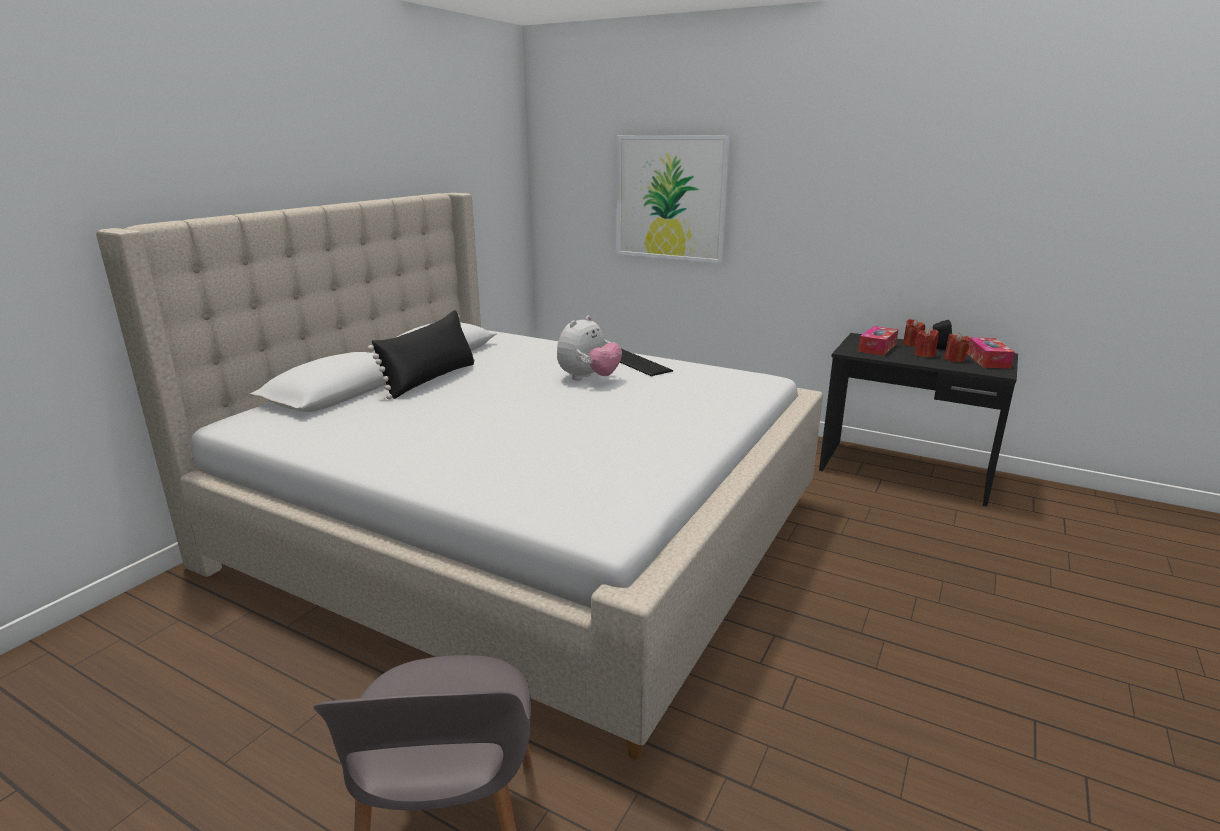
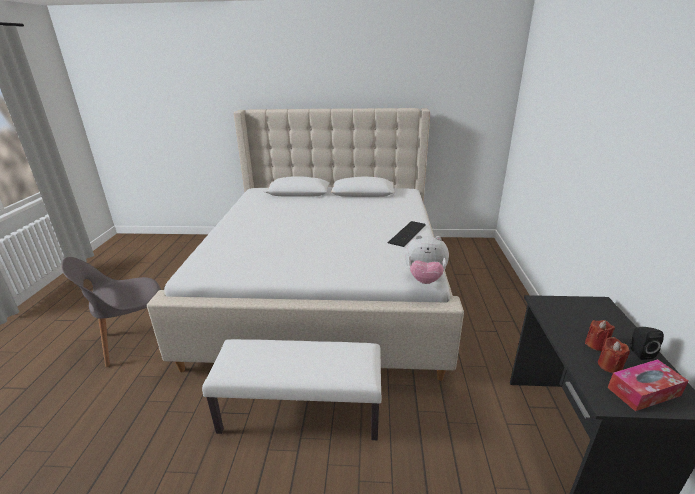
camera: 65 degrees right, 5 degrees up
(430, 379) = (328, 201): black pillow -> none
(588, 378) = (364, 229): plush toy -> plush toy (425, 279)
(671, 198) = (558, 133): picture -> none
(811, 621) = (301, 411): none -> white bench
(877, 348) = (577, 315): tissue box -> none
(912, 344) = (624, 334): red candle -> none

